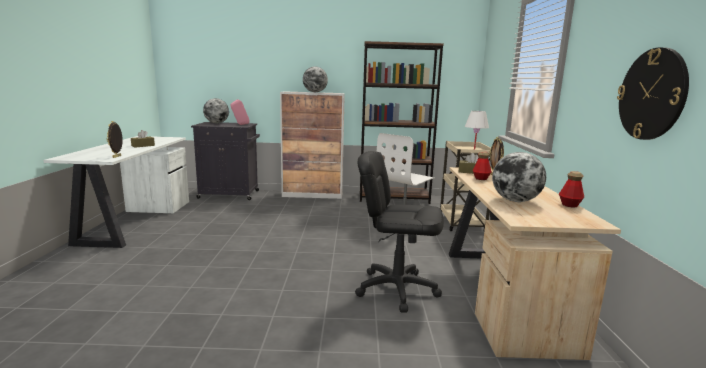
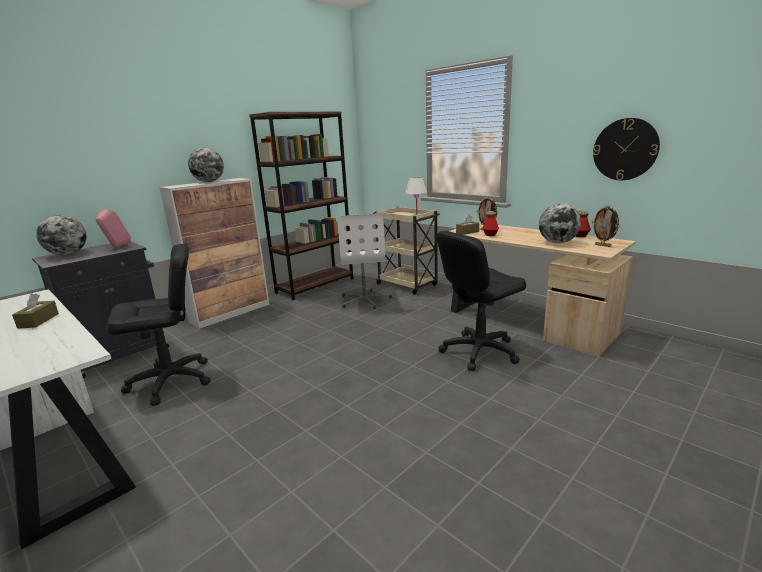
camera: 45 degrees left, 5 degrees up
(117, 157) = (80, 346): picture frame -> picture frame (603, 245)
(218, 215) = (171, 381): none -> black office chair

